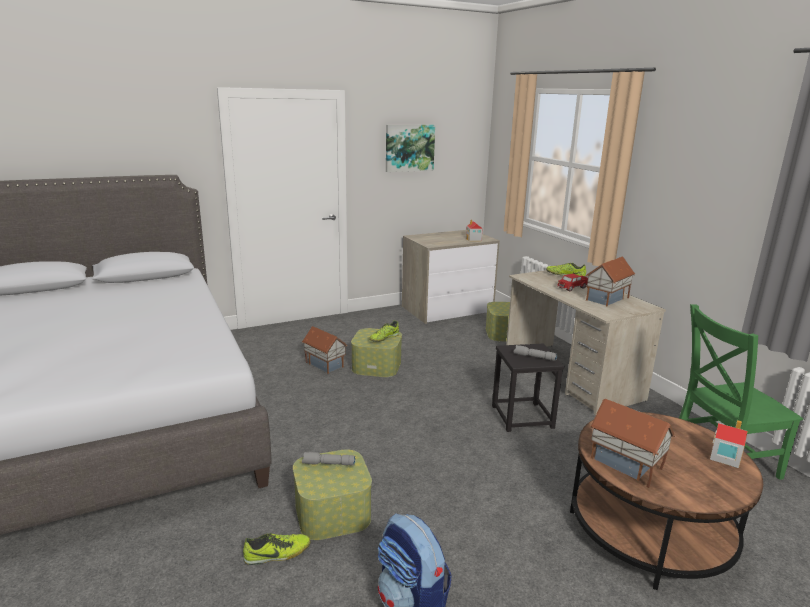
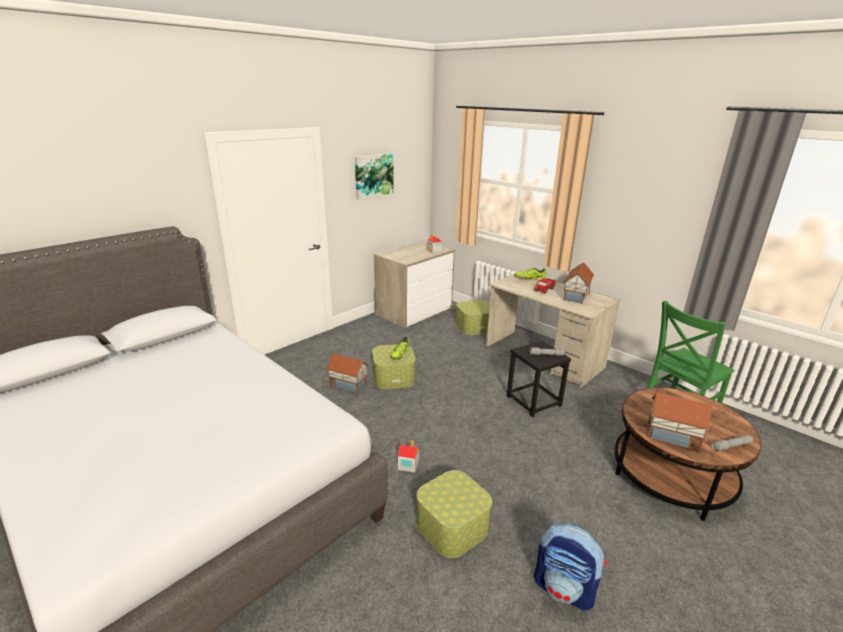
camera: 20 degrees left, 5 degrees up
(277, 554) = (436, 581): shoe -> none
(328, 464) = (445, 489): grey flashlight -> grey flashlight (731, 447)
(724, 457) = (721, 414): toy house -> toy house (408, 465)

